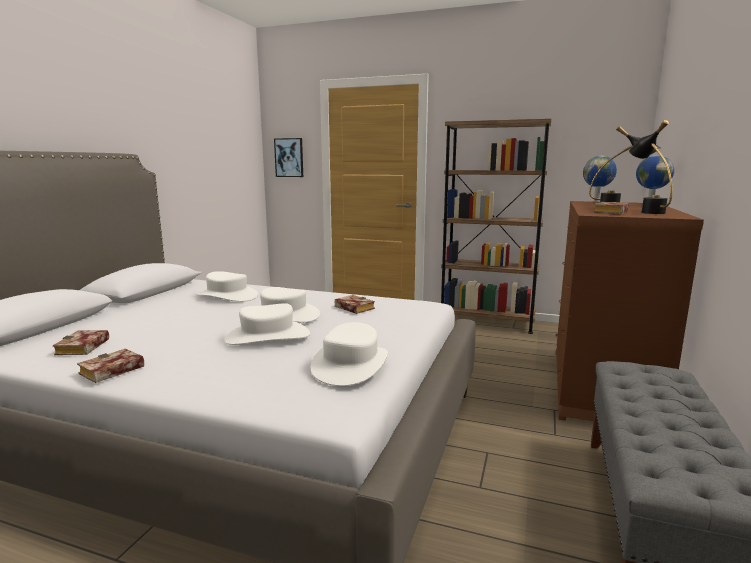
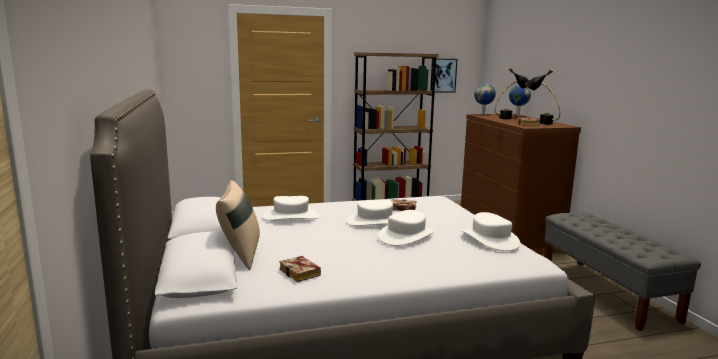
camera: 35 degrees left, 0 degrees up
(94, 320) = (240, 255): none -> beige pillow
(110, 372) = (370, 279): book -> none
(289, 157) = (193, 77): picture -> picture (443, 75)

